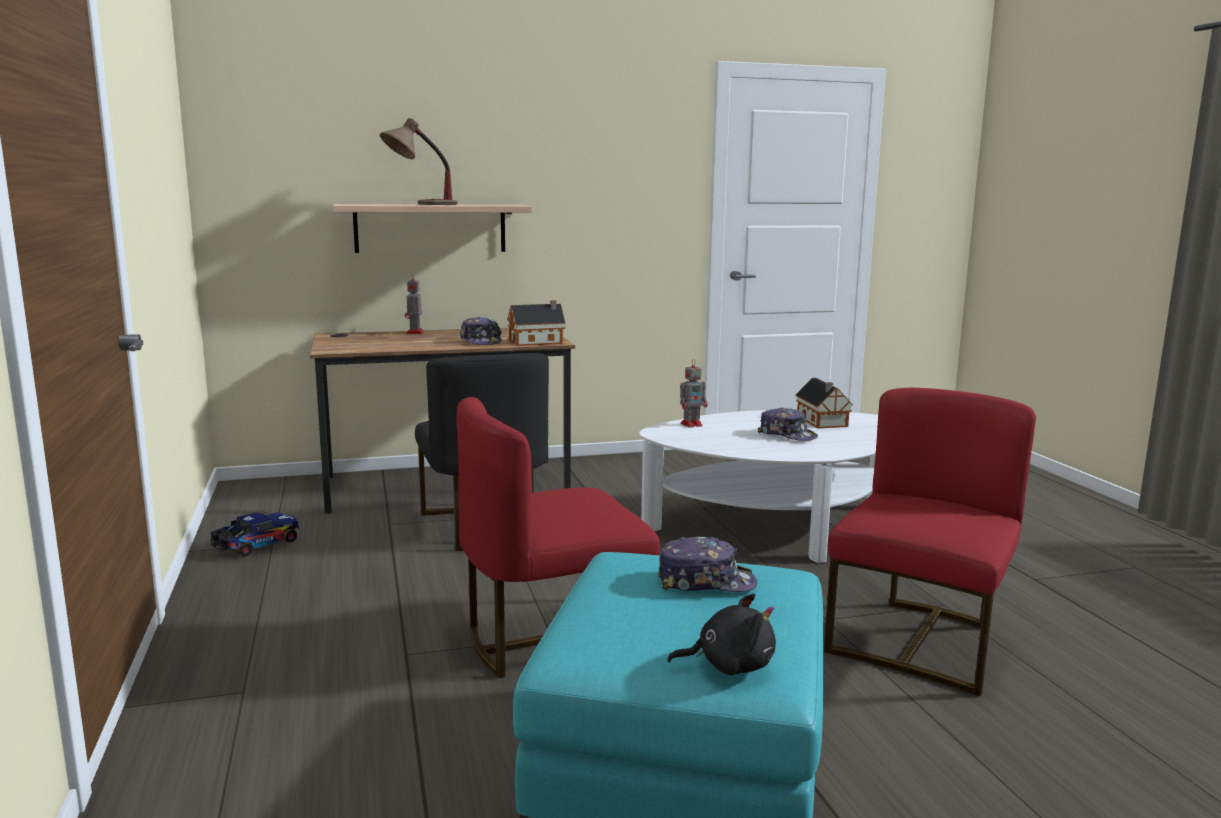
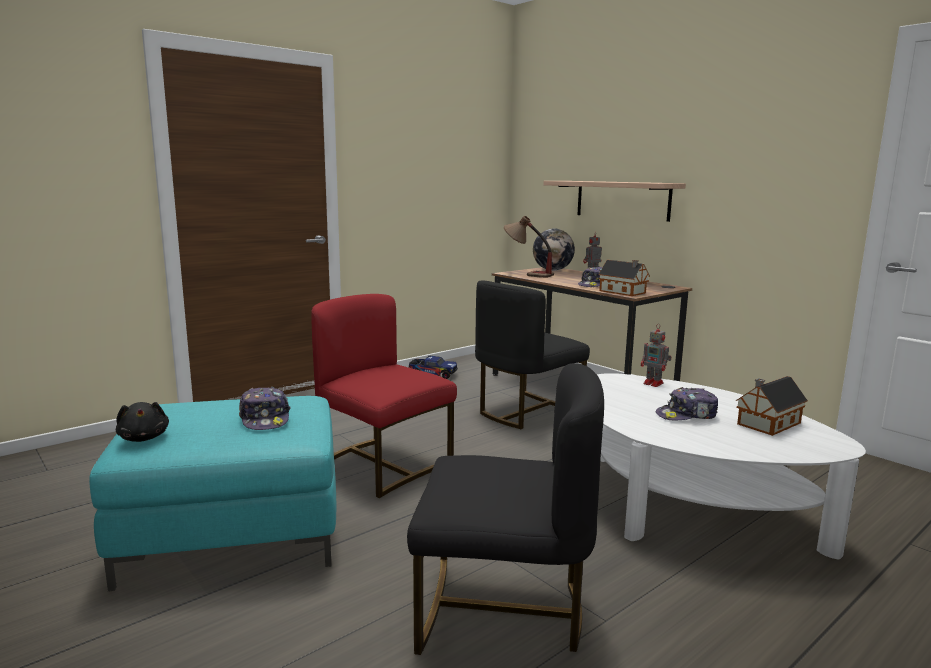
camera: 65 degrees right, 0 degrees up
(351, 337) = (552, 270): none -> globe
(419, 204) = (598, 181): table lamp -> table lamp (527, 274)
(787, 435) = (687, 415): cap -> cap turned 60 degrees clockwise
(920, 642) = (502, 610): red chair -> black chair

